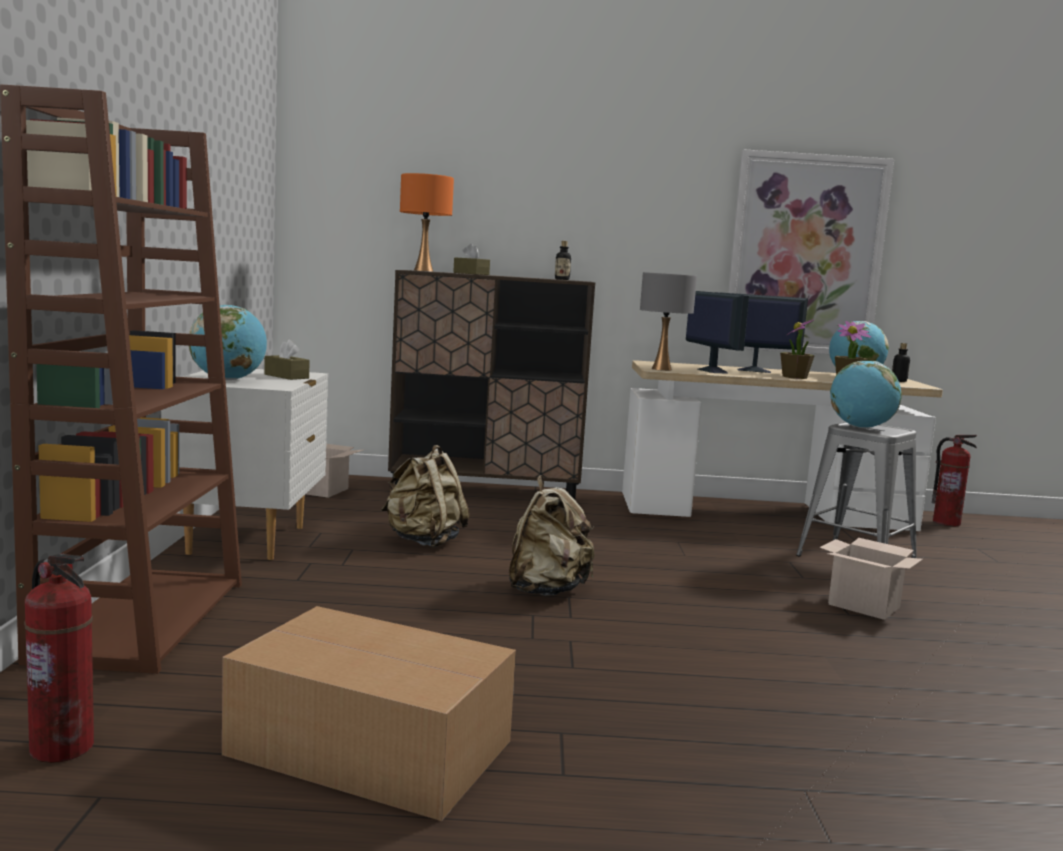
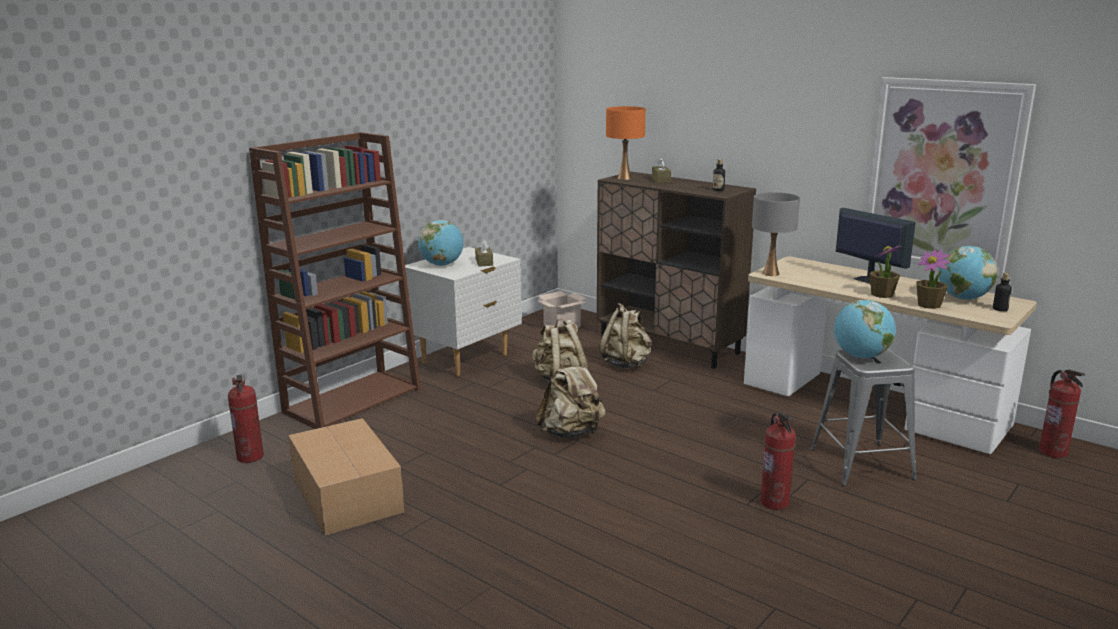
camera: 40 degrees right, 10 degrees up
(474, 515) = (626, 364): none -> beige backpack
(711, 371) = (818, 278): monitor -> none
(866, 606) = (775, 502): cardboard box -> fire extinguisher

